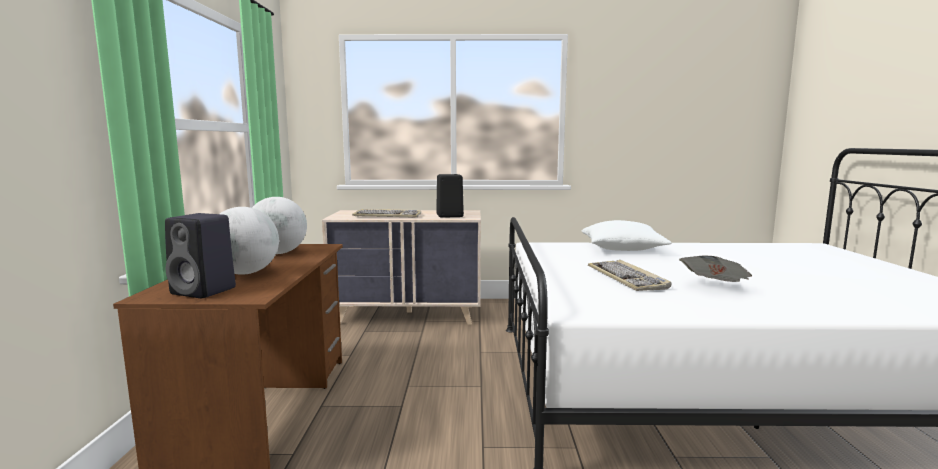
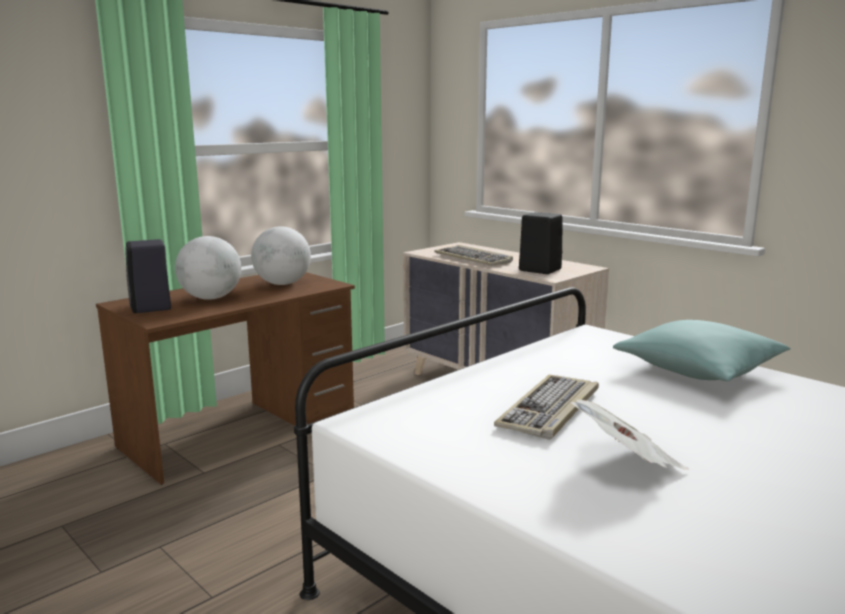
camera: 45 degrees right, 5 degrees up
(622, 249) = (698, 370): white pillow -> turquoise pillow

